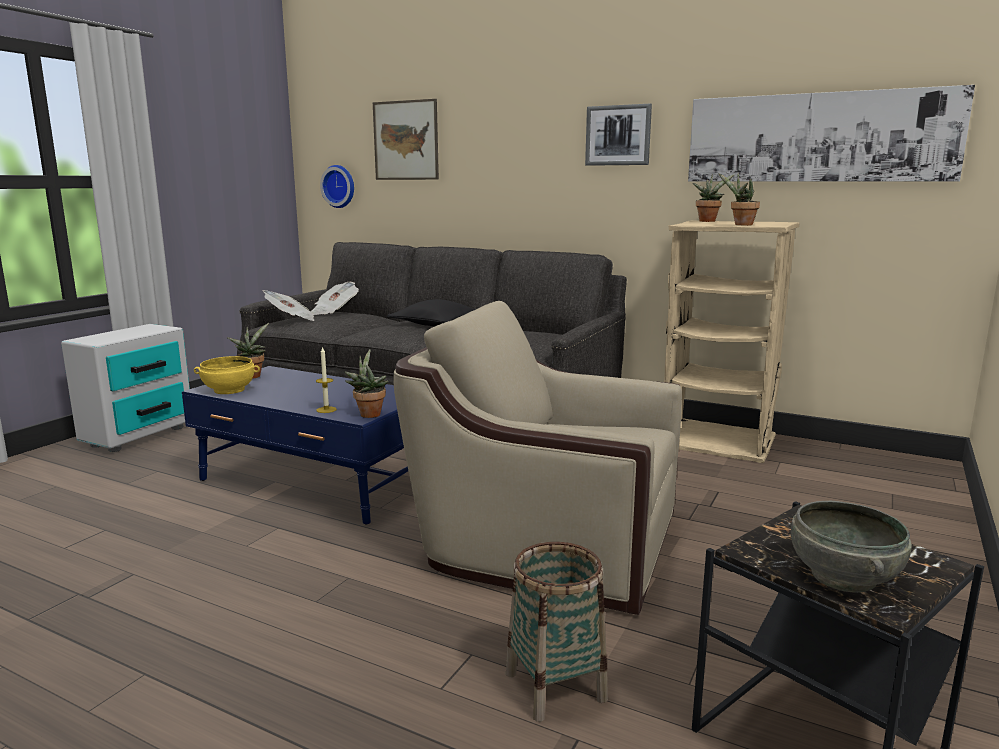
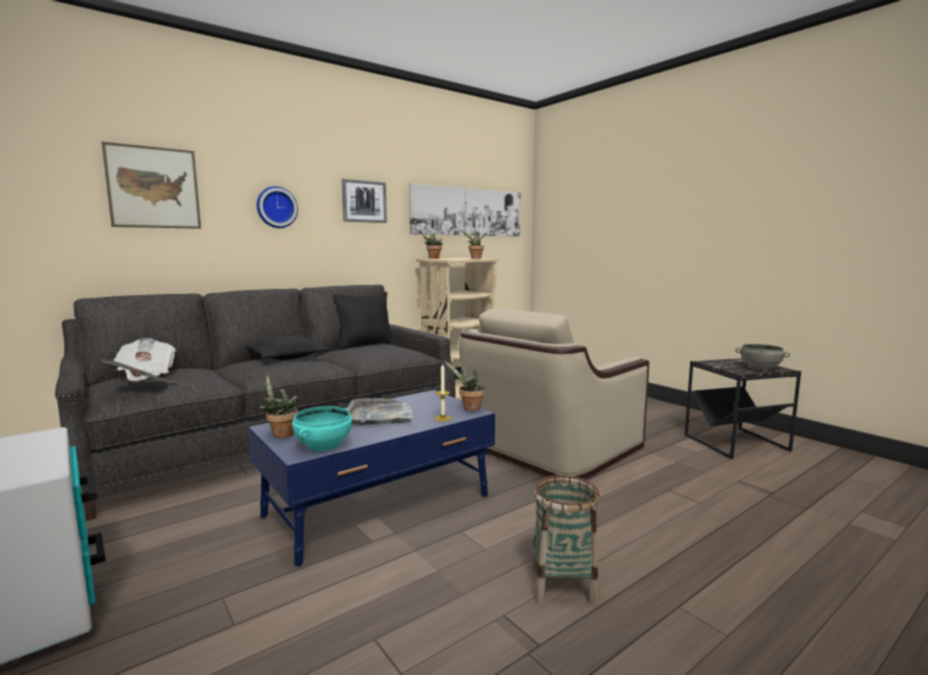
camera: 65 degrees left, 5 degrees down
(229, 390) = (323, 445): yellow bowl -> turquoise bowl
(321, 389) = (379, 415): none -> grey tray
(340, 186) = (43, 233): wall clock -> wall clock (276, 207)
(545, 331) = (365, 344): none -> black pillow
(555, 686) = (699, 477): basket -> basket (563, 584)

